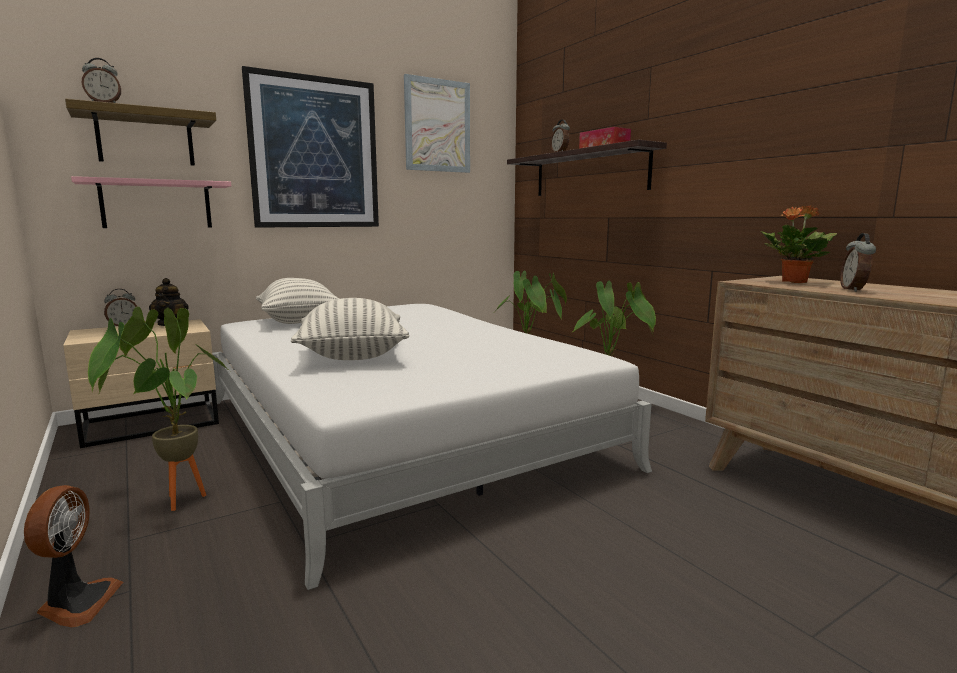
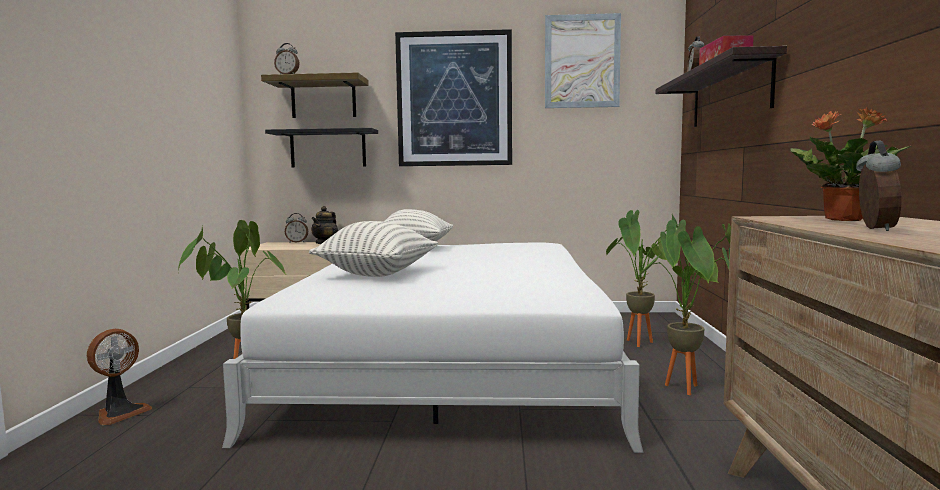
camera: 35 degrees right, 5 degrees down
(156, 204) = (328, 149): pink shelf -> black shelf
(854, 290) = (873, 229): alarm clock -> alarm clock turned 150 degrees clockwise

